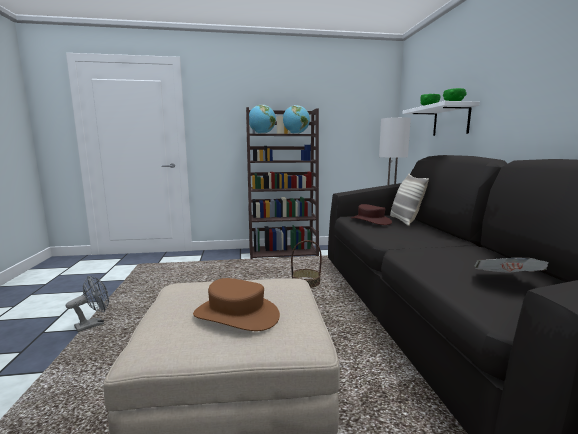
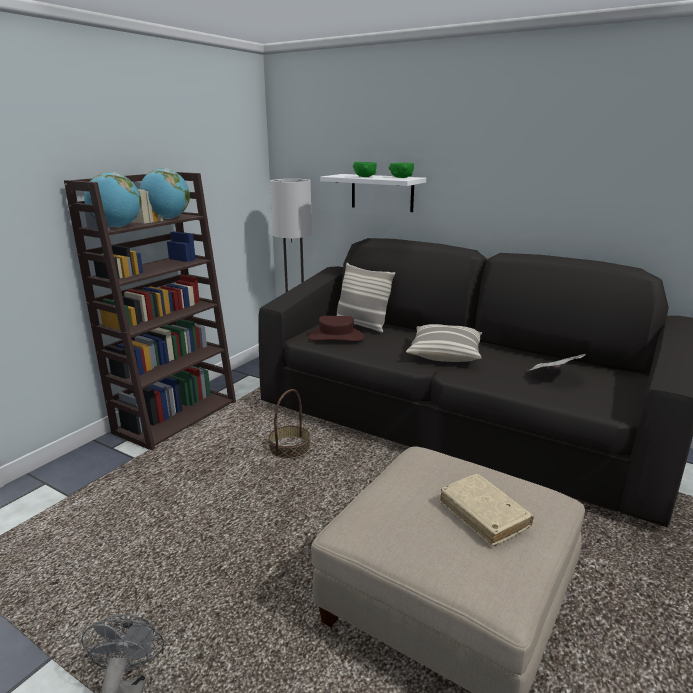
camera: 50 degrees left, 10 degrees up
(237, 314) = (483, 515): brown hat -> beige book
(427, 244) = (445, 354): none -> pillow

